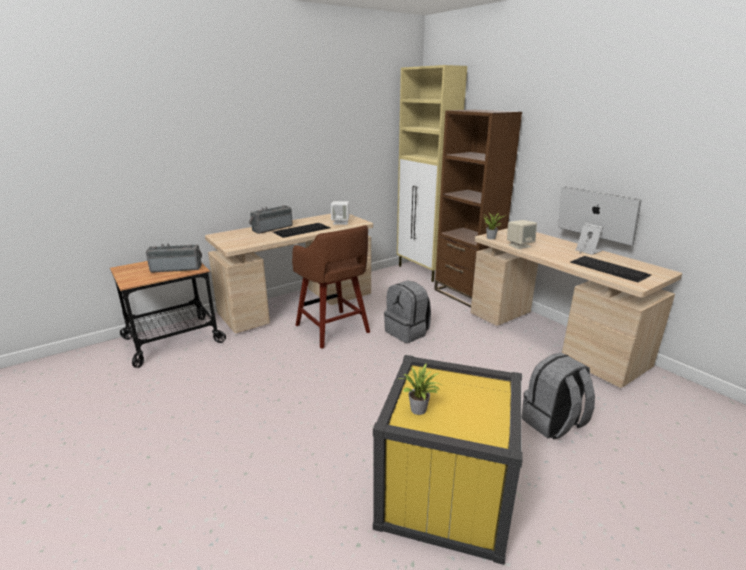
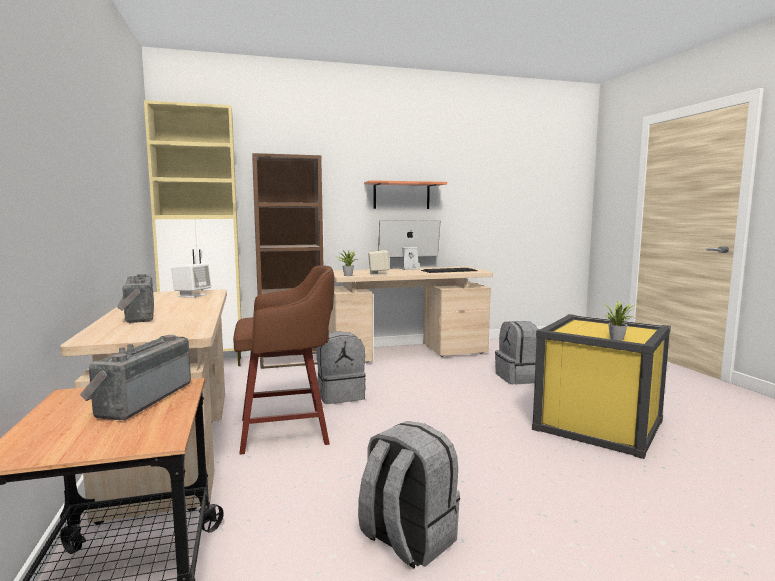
camera: 70 degrees left, 15 degrees down
(215, 400) = (407, 540): none -> grey backpack
(302, 230) = (185, 307): keyboard -> none
(610, 158) = (401, 195): none -> shelf

